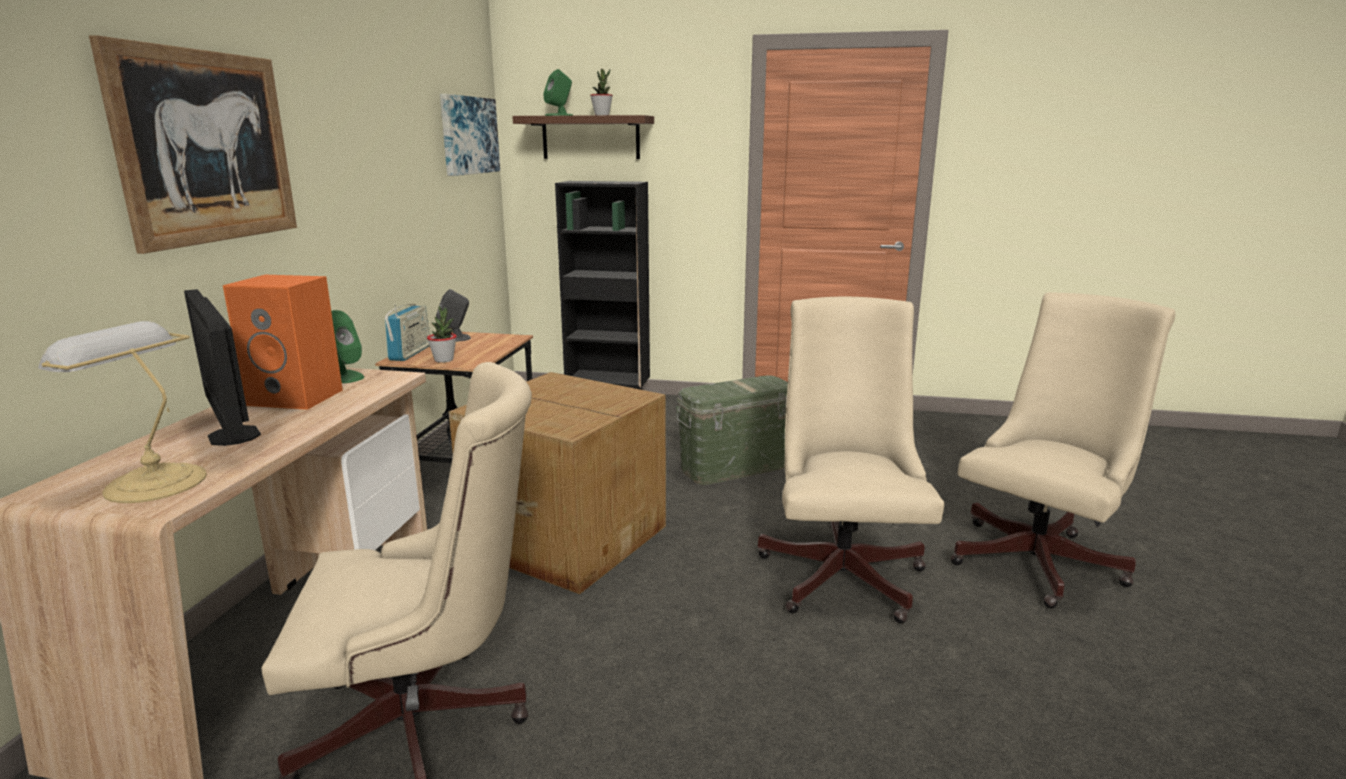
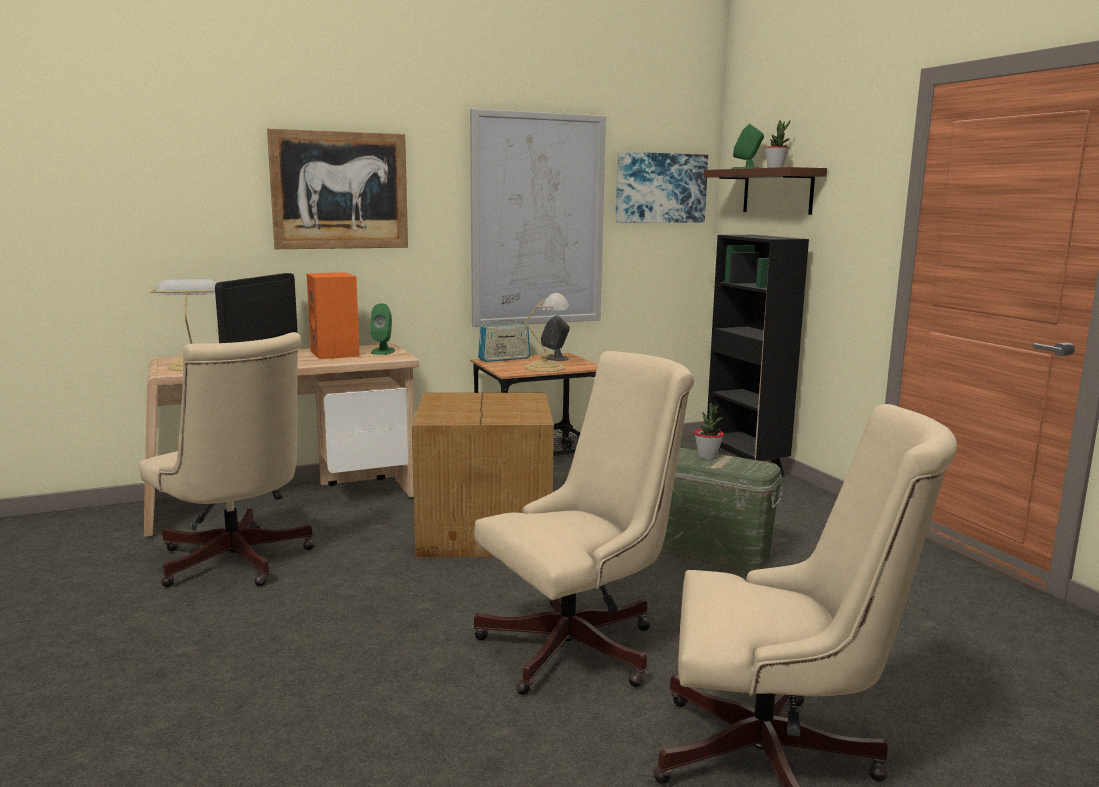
camera: 55 degrees right, 5 degrees down
(395, 178) = (537, 220): none -> picture
(444, 360) = (504, 367): potted plant -> potted plant (707, 456)
(483, 349) = (547, 367): none -> table lamp

